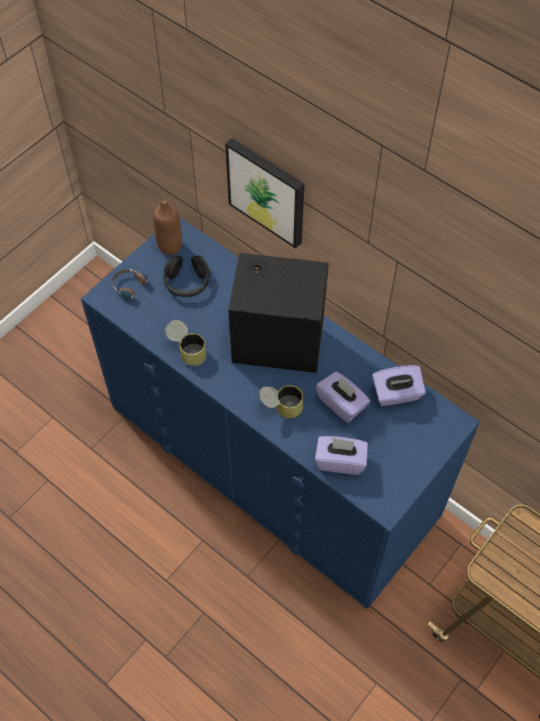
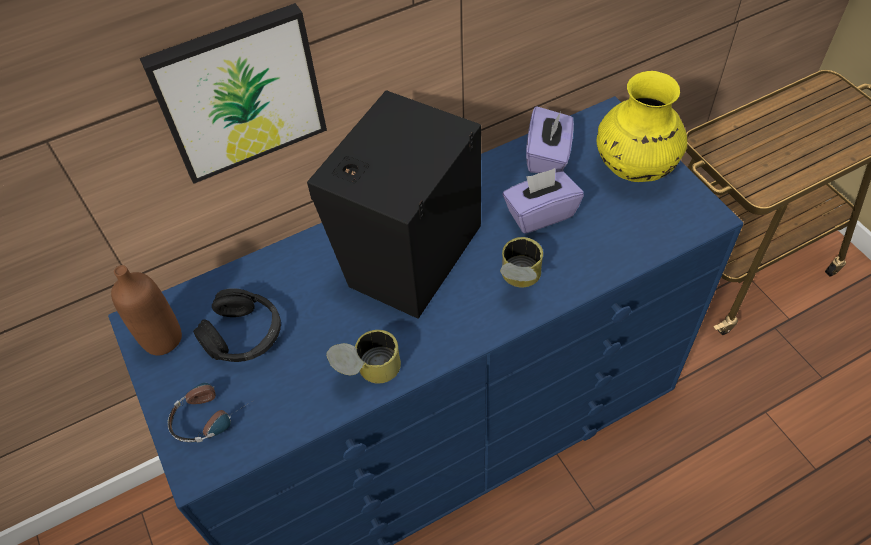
camera: 65 degrees left, 5 degrees down
(340, 461) = (627, 241): purple tissue box -> none
(410, 450) = (634, 168): none -> yellow vase

